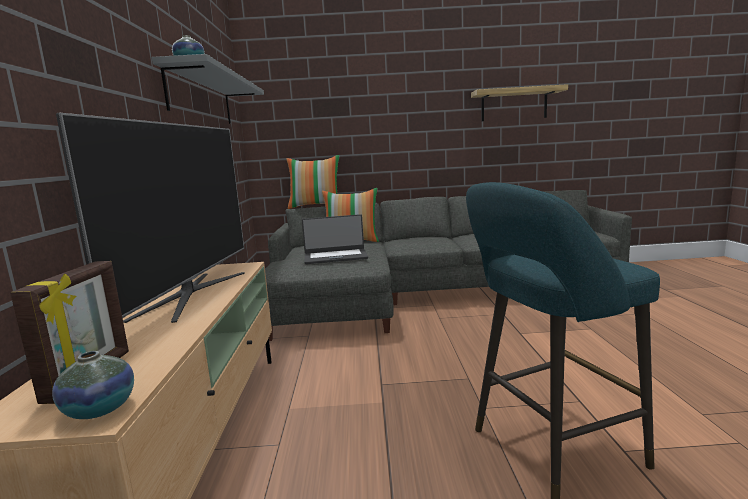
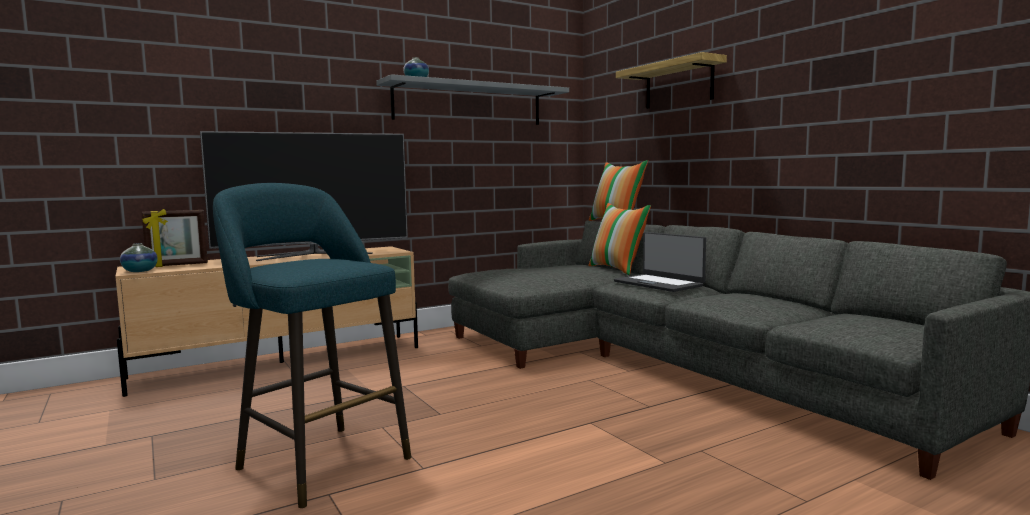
camera: 60 degrees right, 5 degrees down
(335, 257) = (532, 273): laptop -> laptop (659, 283)
(514, 105) = (895, 77): shelf -> shelf (678, 84)

